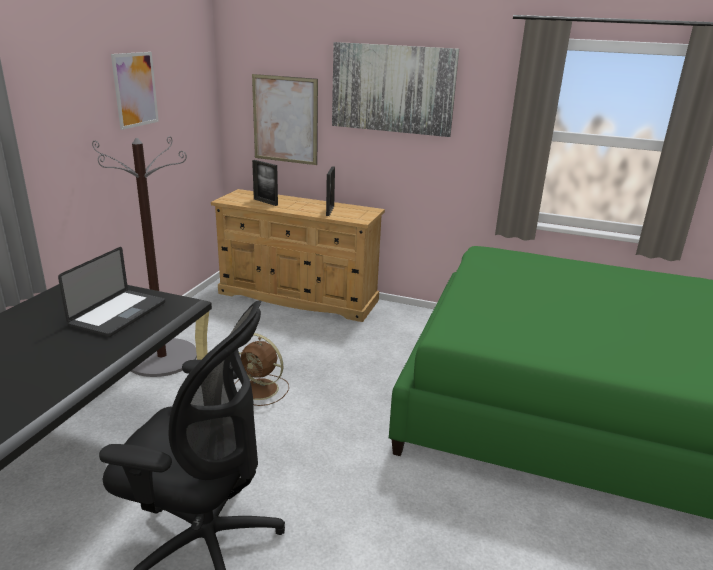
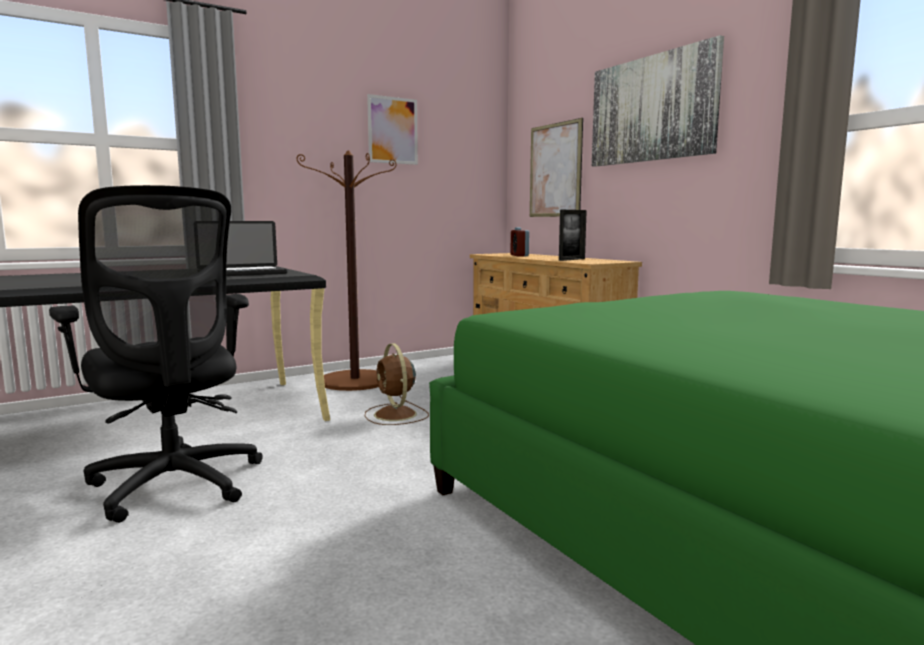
camera: 40 degrees right, 15 degrees down
(162, 357) = (355, 380): grey clothes rack -> brown clothes rack
(265, 202) = (519, 255): picture frame -> alarm clock

